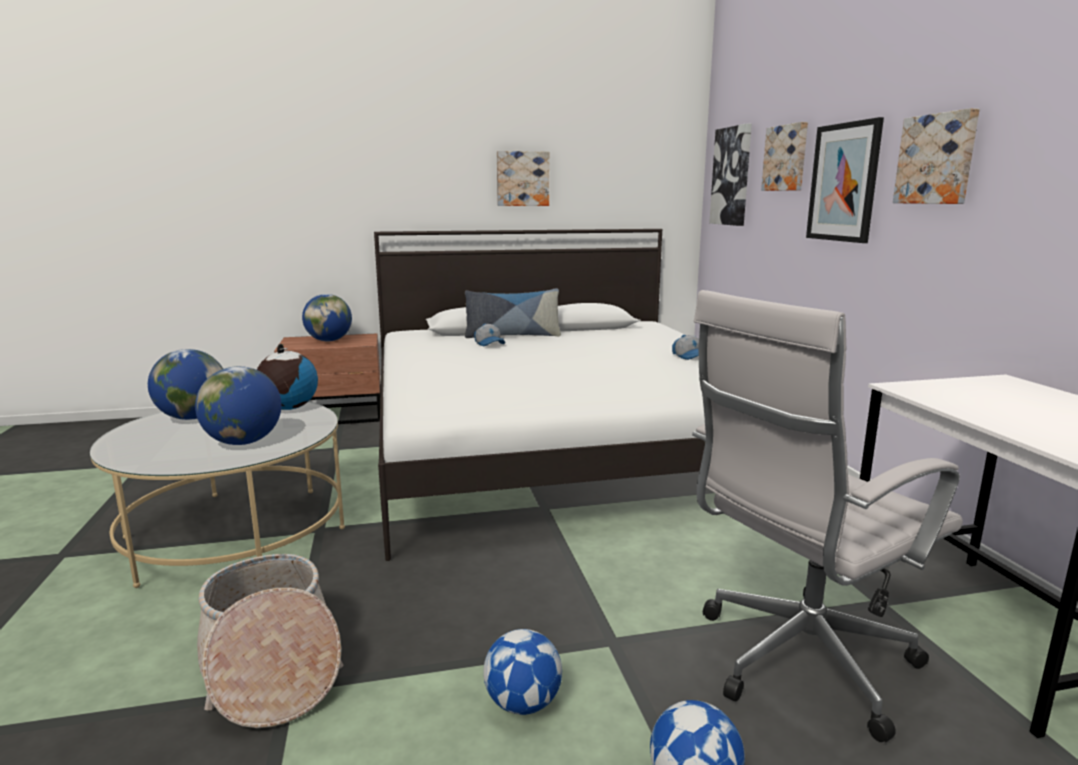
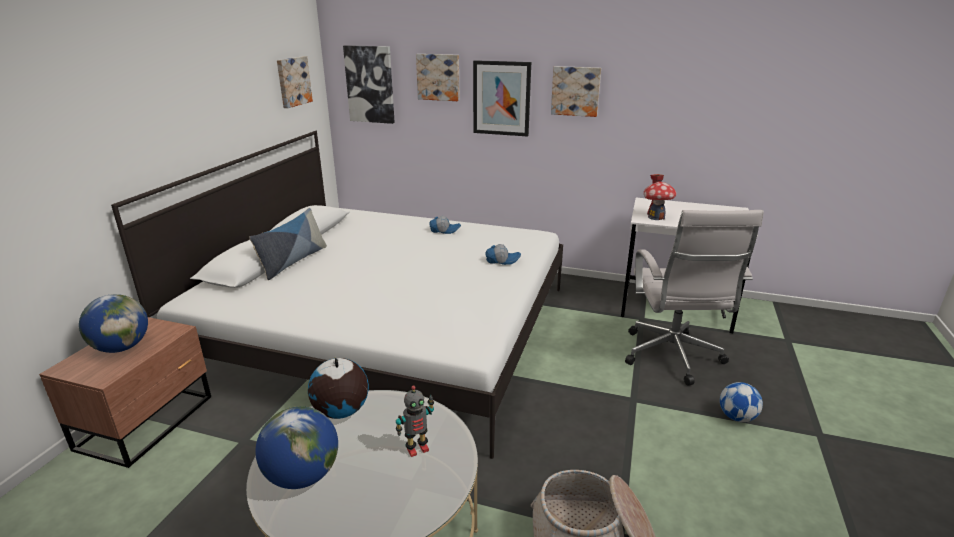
camera: 60 degrees left, 10 degrees up
(244, 442) = (417, 448): globe -> toy robot
(490, 344) = (306, 276): cap -> cap (502, 260)
(522, 179) = (220, 109): picture -> picture (293, 81)
(522, 703) = (669, 445): football -> none
(942, 393) = (656, 217): none -> toy house

